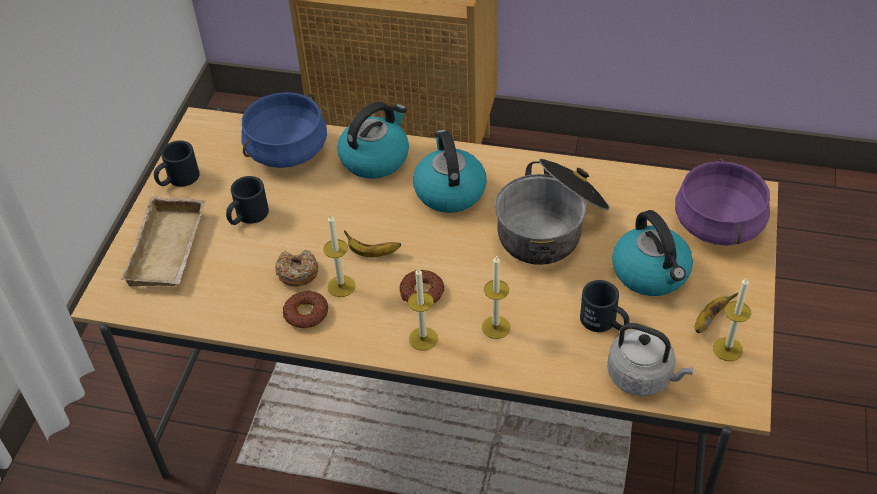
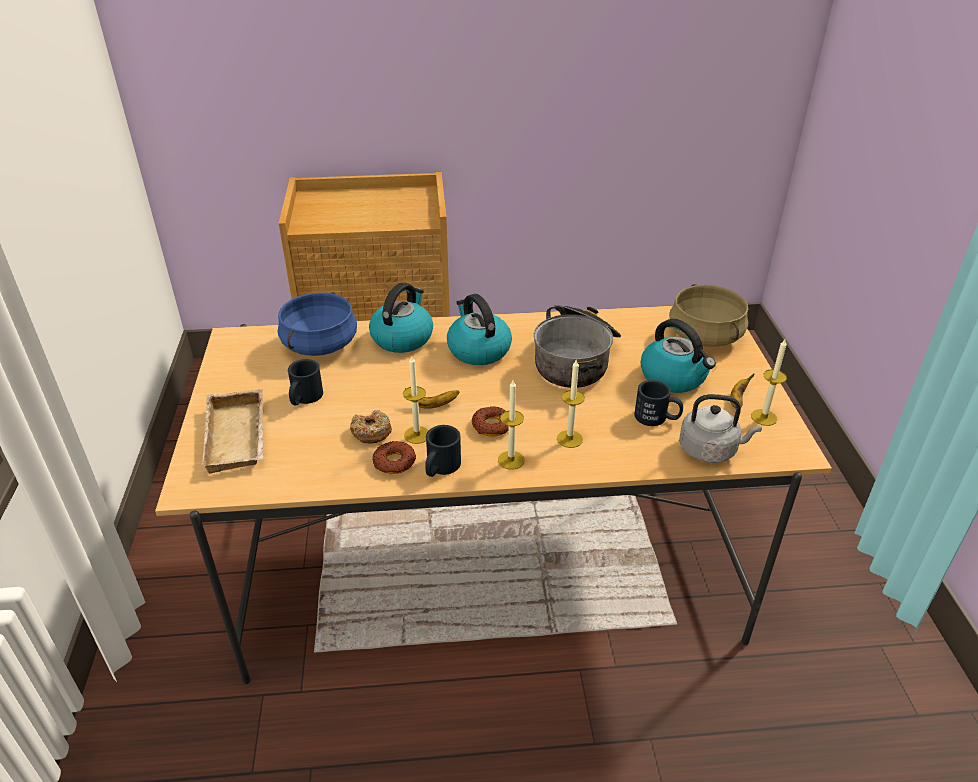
camera: 20 degrees left, 10 degrees down
(178, 179) = (224, 382): black mug -> black mug (440, 468)
(719, 224) = (705, 336): purple cooking pot -> beige cooking pot

